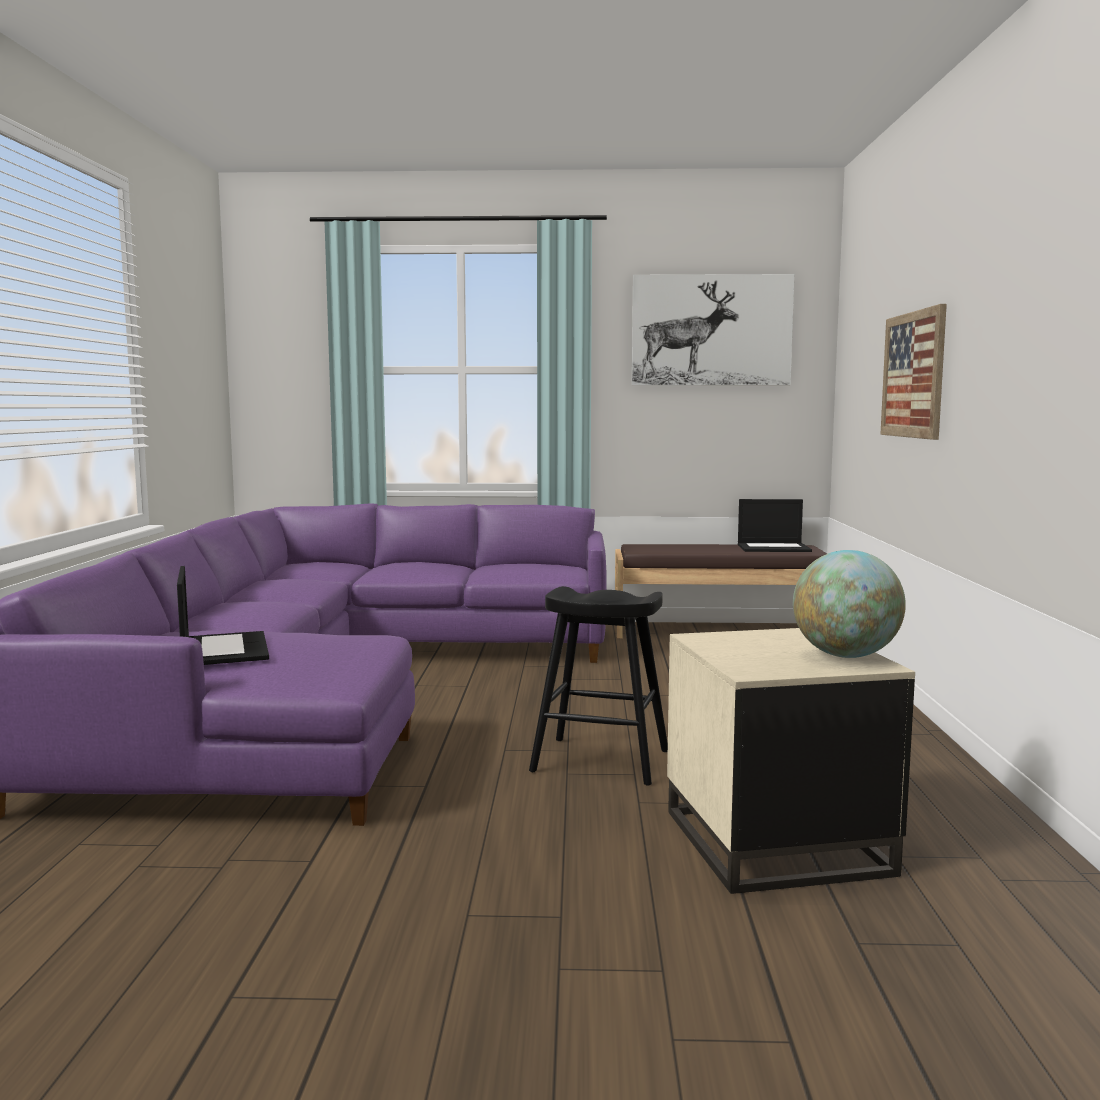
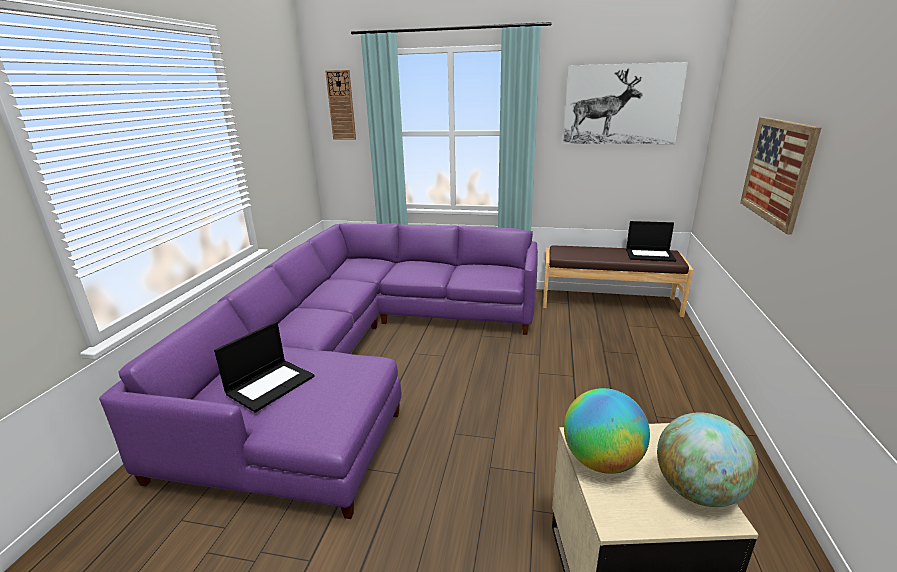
camera: 10 degrees right, 15 degrees up
(223, 649) = (271, 384): laptop -> laptop turned 45 degrees clockwise
(283, 327) = (341, 105): none -> wall clock
(601, 761) = (514, 454): black stool -> none
(728, 647) = (601, 461): none -> globe

